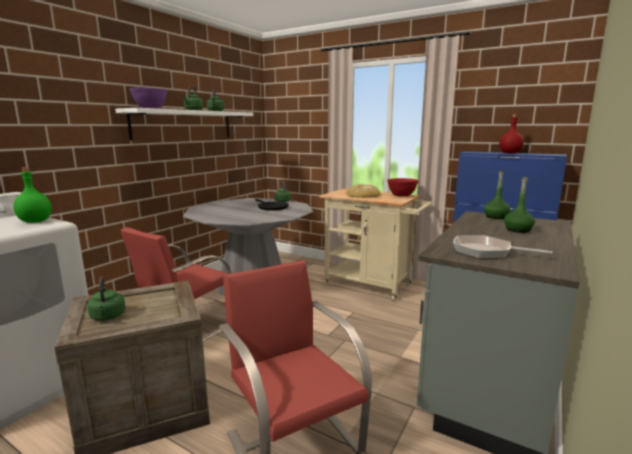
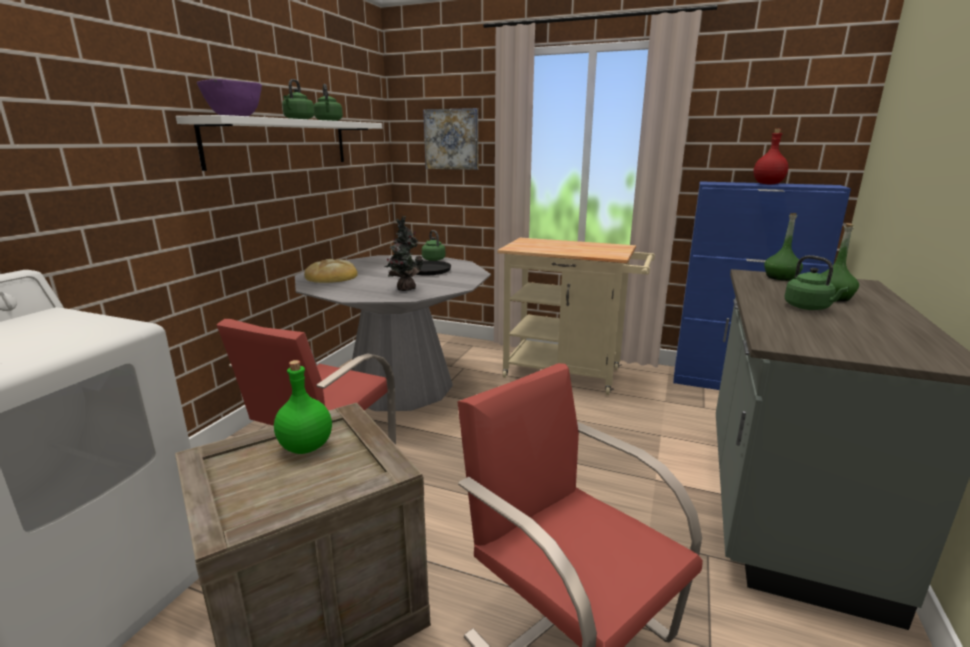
camera: 10 degrees left, 5 degrees up
(34, 221) = (82, 325): green bottle -> green bottle (305, 447)
(108, 317) = (259, 486): green kettle -> green kettle (809, 307)
(250, 217) = (404, 289): none -> potted plant
(303, 123) = (452, 139): none -> picture
(363, 195) = (559, 247): bread -> bread (332, 276)
(401, 195) = (612, 246): red bowl -> none
(486, 252) = (835, 337): frying pan -> none

